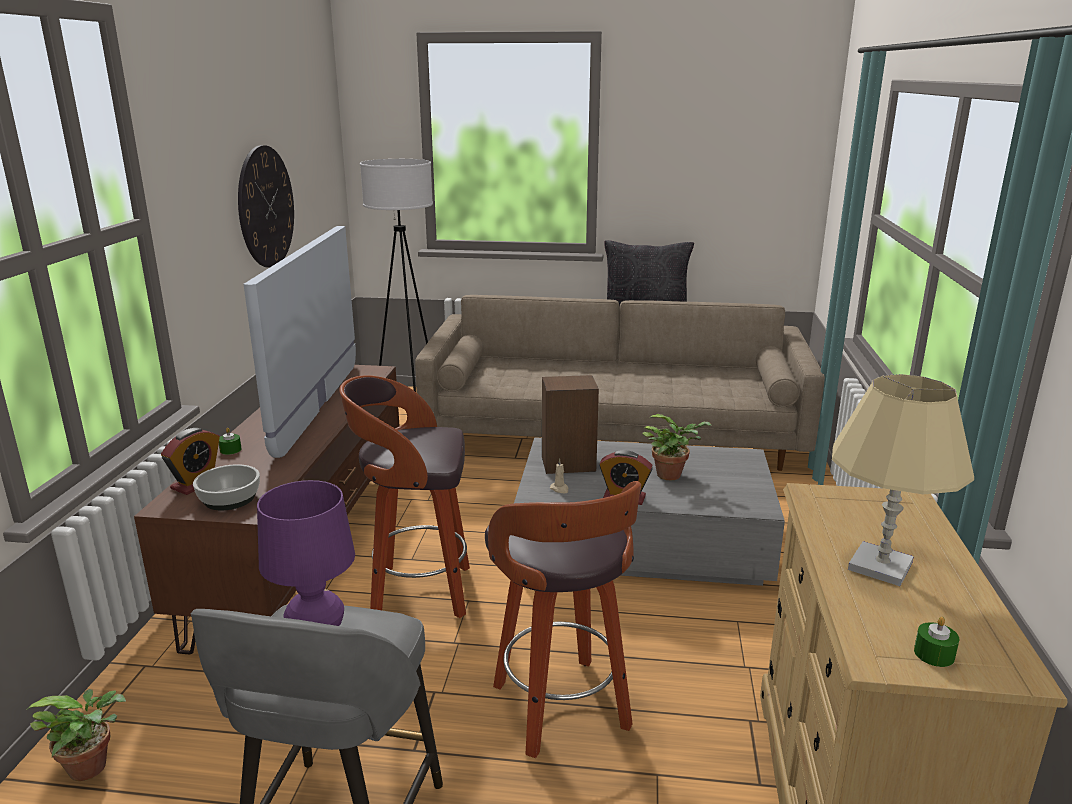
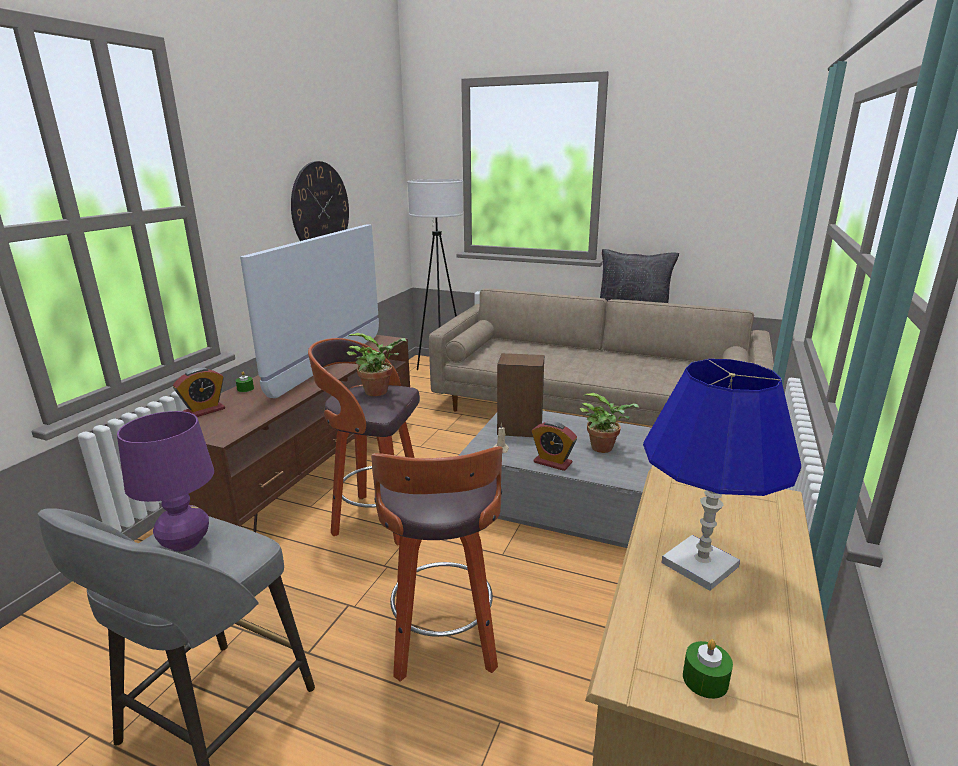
camera: 15 degrees right, 0 degrees up
(93, 766) = (80, 617): potted plant -> potted plant (379, 391)
(230, 499) = (217, 425): bowl -> none
(881, 566) = (700, 565): beige table lamp -> blue table lamp

